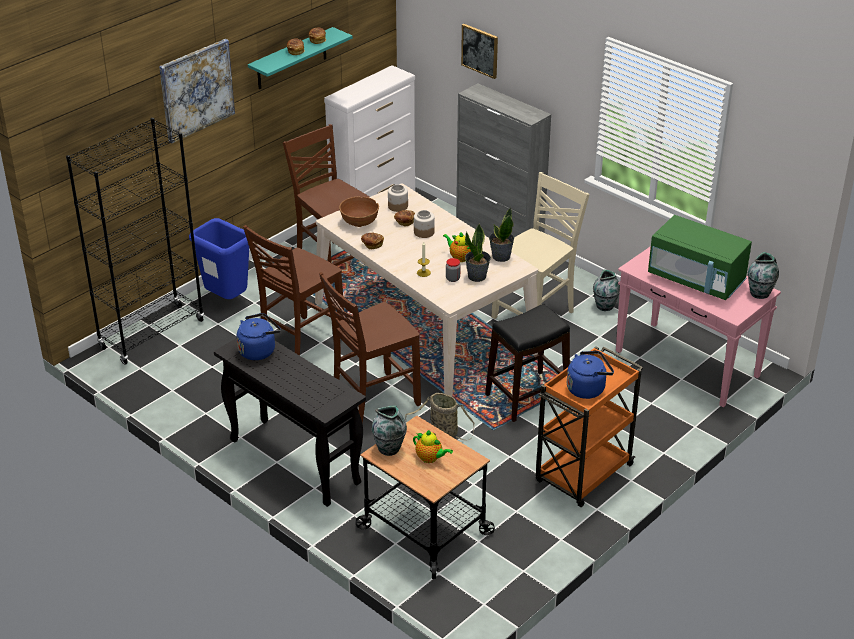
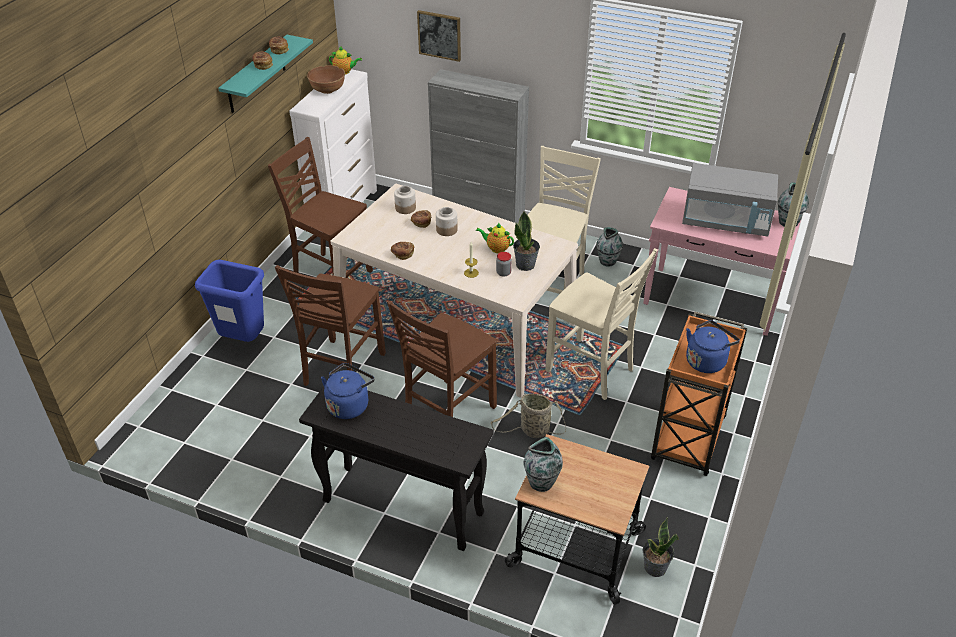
camera: 20 degrees left, 5 degrees up
(152, 334) = (180, 399): black bookcase -> none
(196, 90) = (175, 126): picture -> none
(359, 222) = (376, 233): brown bowl -> brown bowl (327, 89)
(430, 458) = (590, 482): teapot -> teapot (345, 72)
(500, 256) = (535, 239): potted plant -> potted plant (655, 567)
(527, 396) = (591, 370): black stool -> beige chair
(696, 279) = (725, 221): green microwave -> grey microwave

